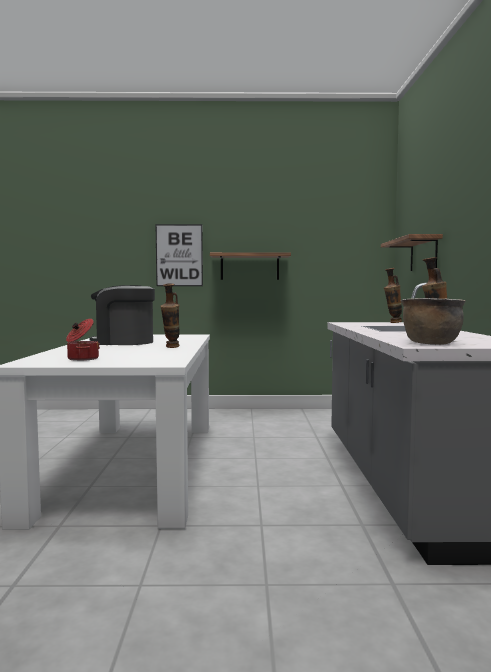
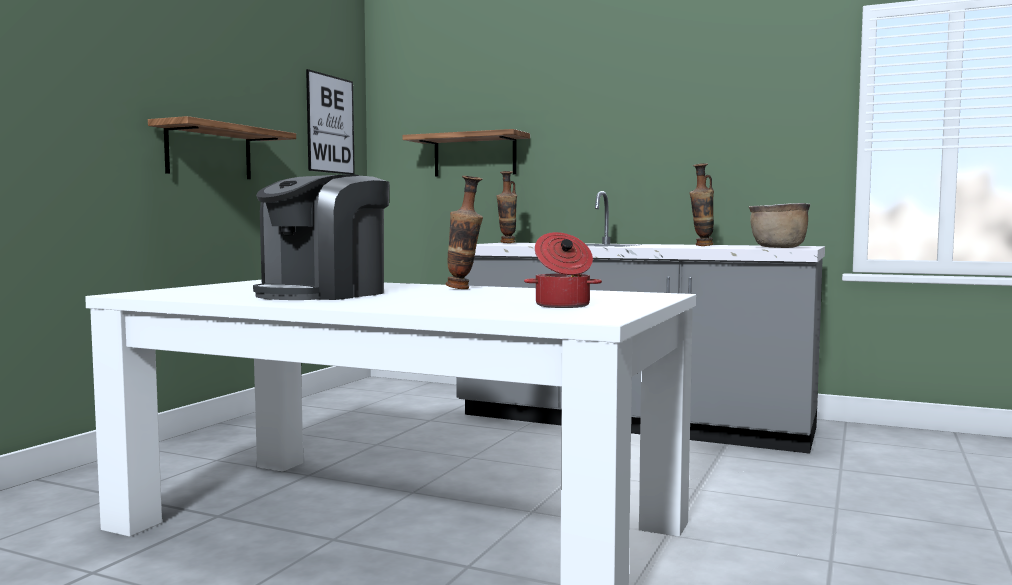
camera: 65 degrees left, 0 degrees up
(179, 255) = (87, 113): picture -> picture (330, 124)

